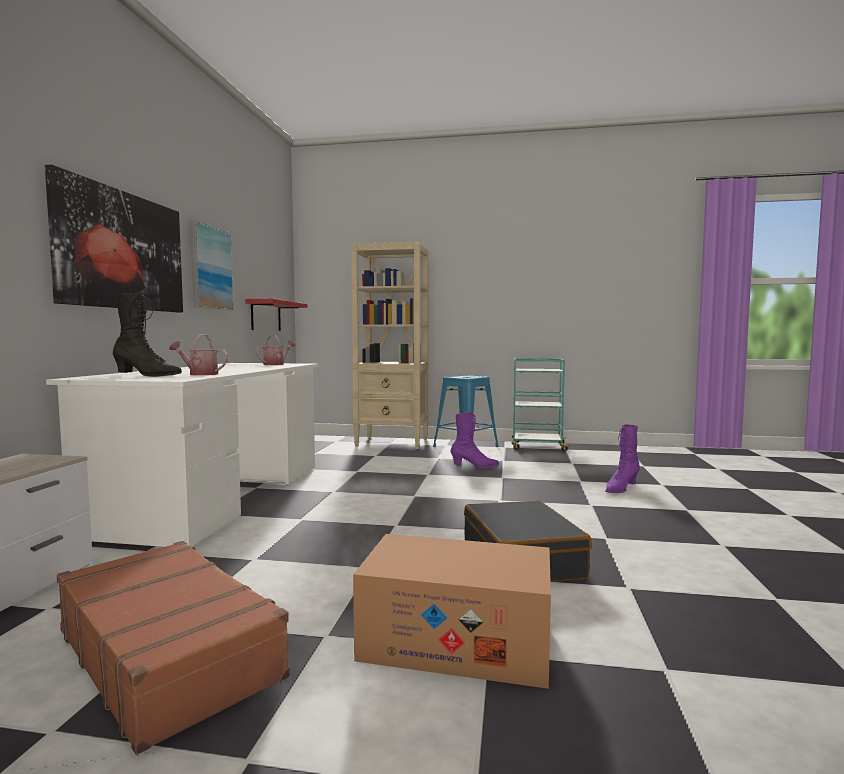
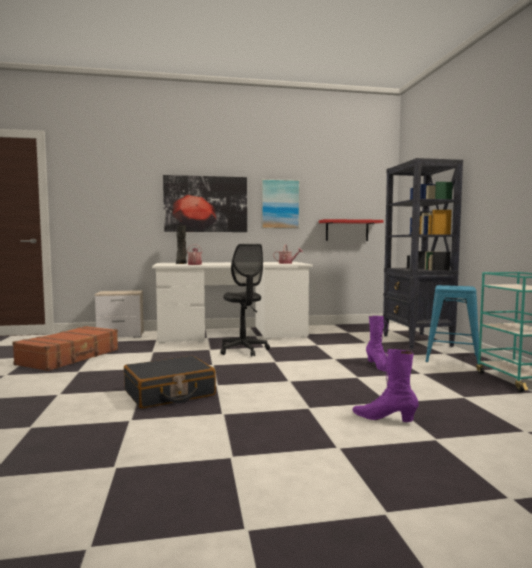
camera: 70 degrees right, 0 degrees up
(336, 502) = (243, 350): none -> black office chair
(393, 443) = (417, 341): beige bookcase -> black bookcase
(456, 641) = (69, 389): cardboard box -> none

